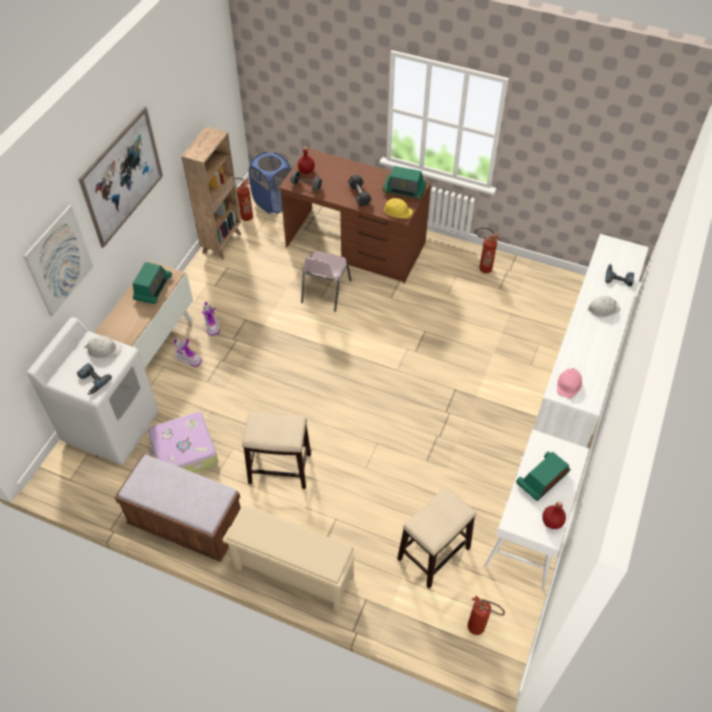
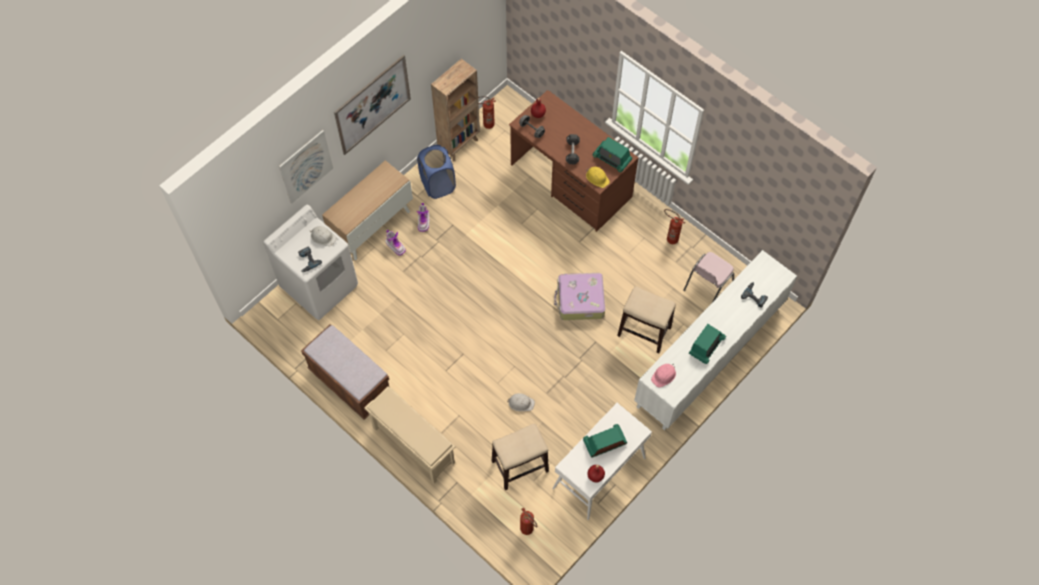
camera: 20 degrees right, 10 degrees up
(153, 288) = (379, 187): radio -> radio (706, 346)
(184, 452) = (366, 325): suitcase -> suitcase (580, 300)
(273, 202) = (517, 116): blue laundry basket -> blue laundry basket (438, 185)
(279, 468) = (432, 362): stool -> stool (643, 331)
(325, 292) = (526, 219): pink chair -> pink chair (707, 286)
(603, 308) = (726, 320): white hard hat -> white hard hat (521, 403)

